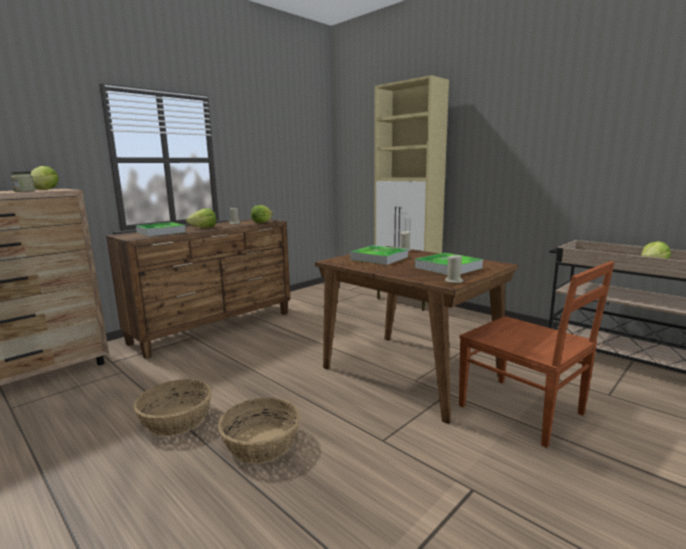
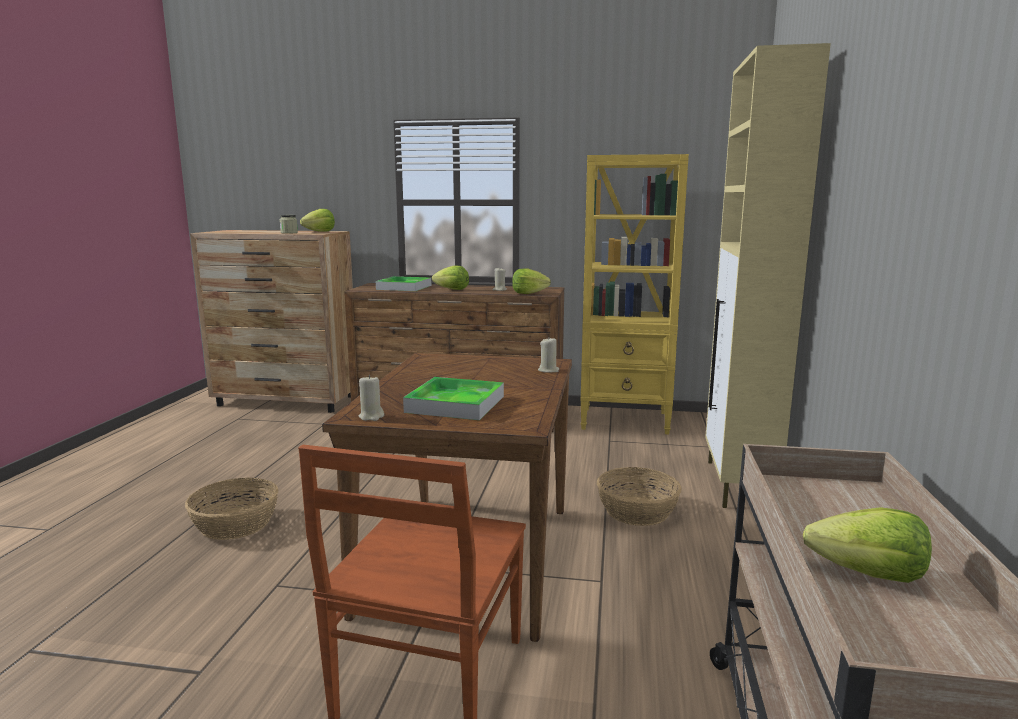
camera: 55 degrees right, 0 degrees up
(176, 419) = (256, 475): basket -> basket (637, 511)
(304, 297) = (625, 421): none -> yellow bookcase
(379, 258) = (471, 369): tray -> none

